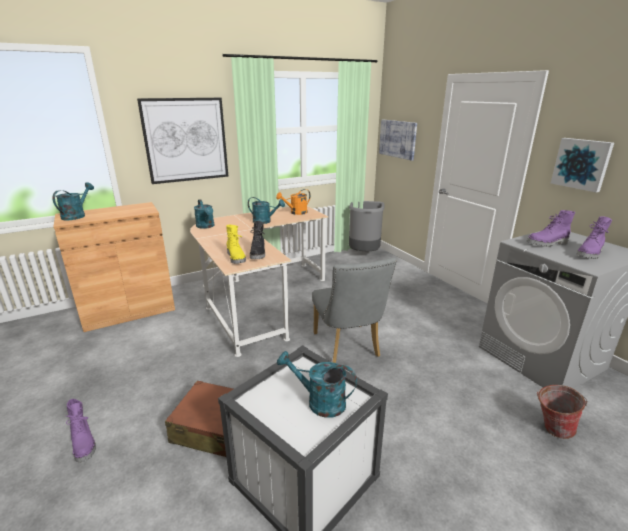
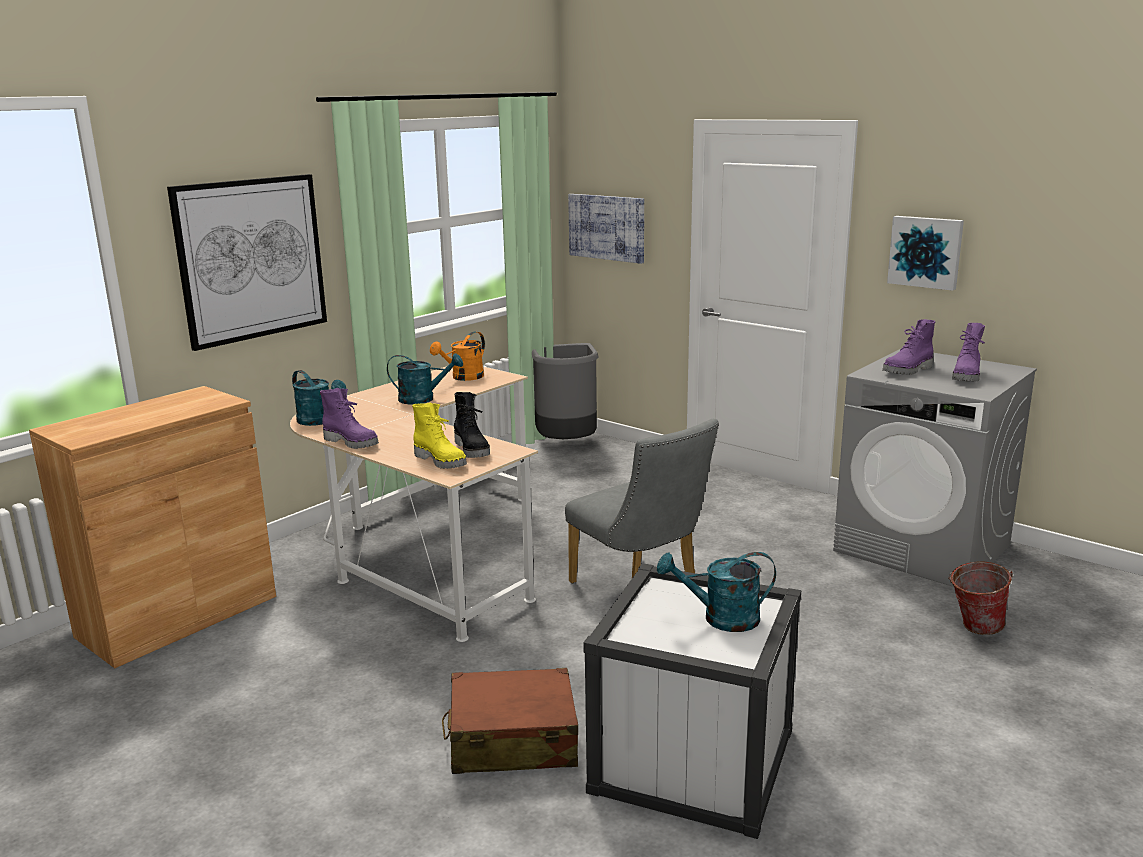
camera: 20 degrees left, 5 degrees down
(76, 215) = (86, 426): turquoise watering can -> none
(84, 443) = (300, 815): purple boot -> purple boot (352, 442)

